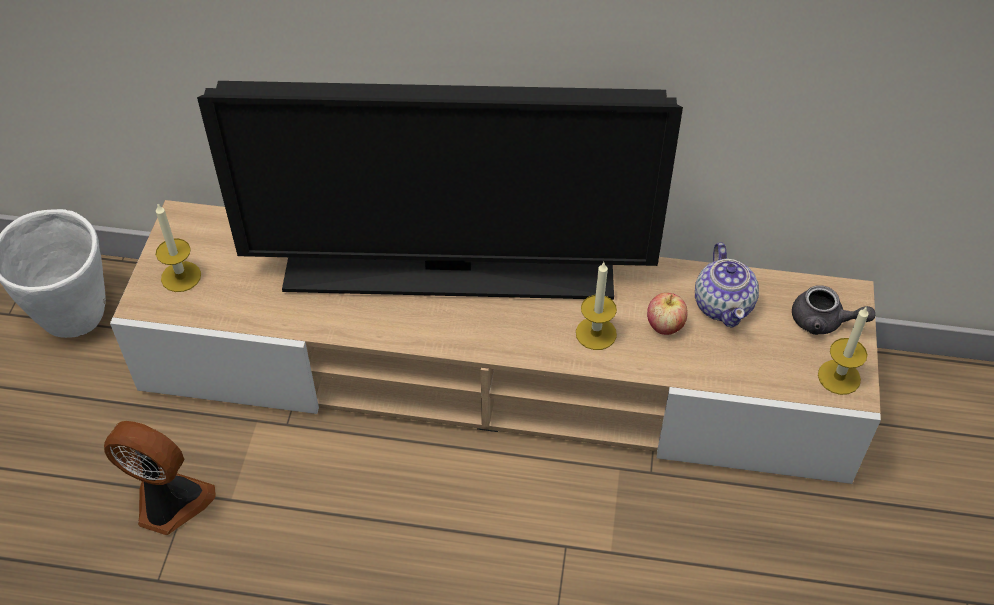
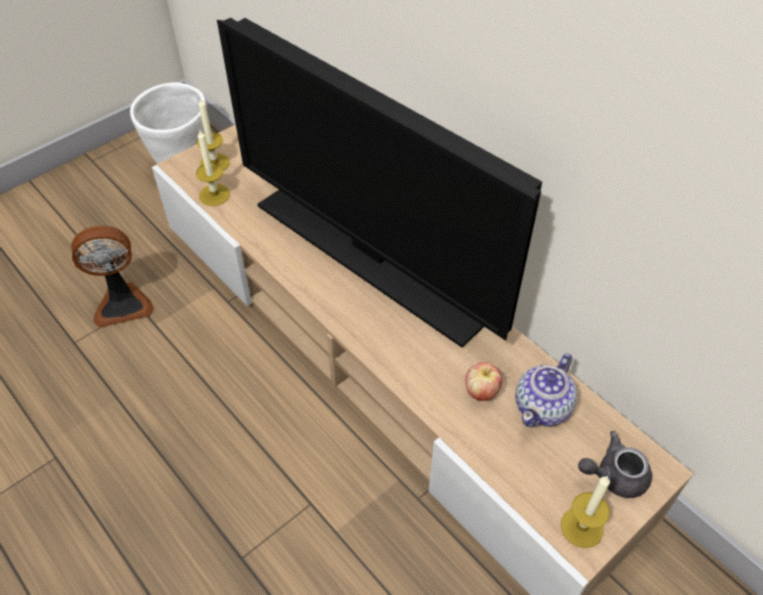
camera: 40 degrees right, 0 degrees up
(169, 504) = (122, 303): fan -> fan turned 105 degrees clockwise
(596, 333) = (425, 363): candle -> candle (214, 195)
(824, 322) = (614, 475): grey teapot -> grey teapot turned 105 degrees clockwise

